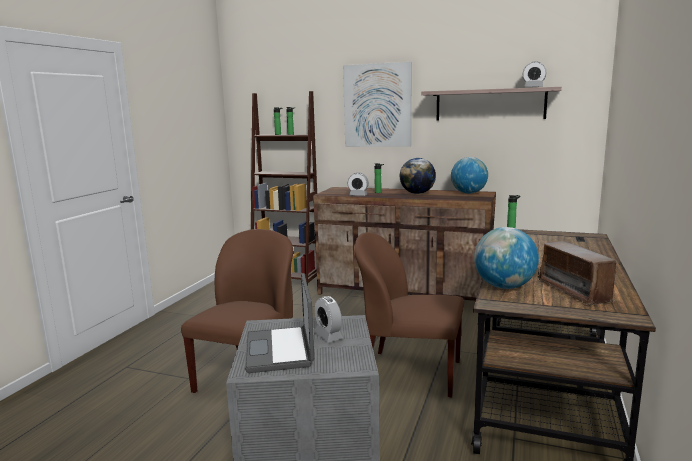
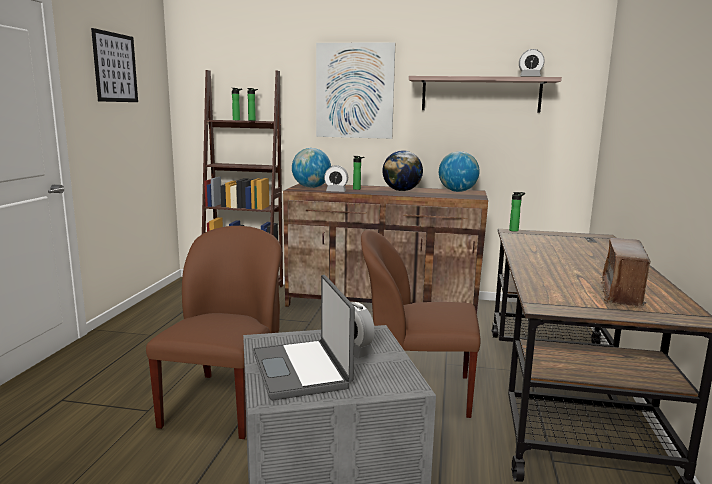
camera: 10 degrees left, 0 degrees up
(176, 97) = (115, 67): none -> picture
(504, 287) = (544, 289): globe -> globe (311, 187)
(574, 291) = (622, 293): radio -> radio turned 45 degrees clockwise

